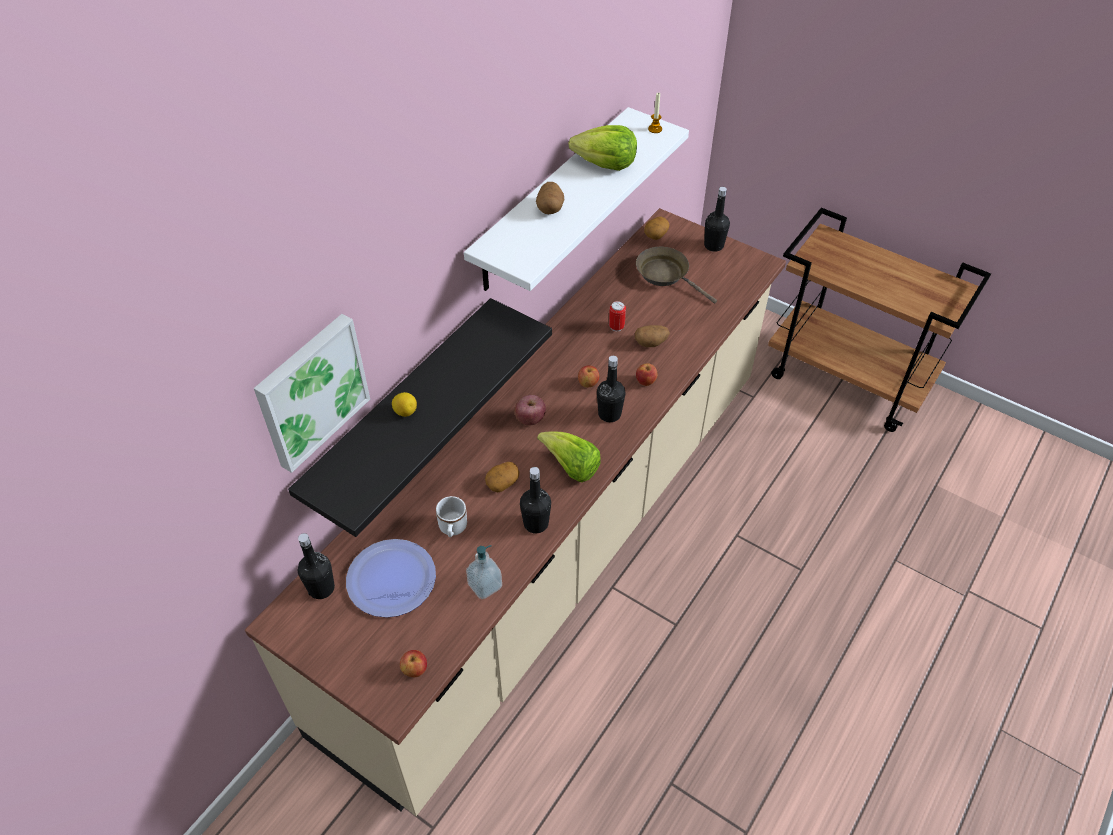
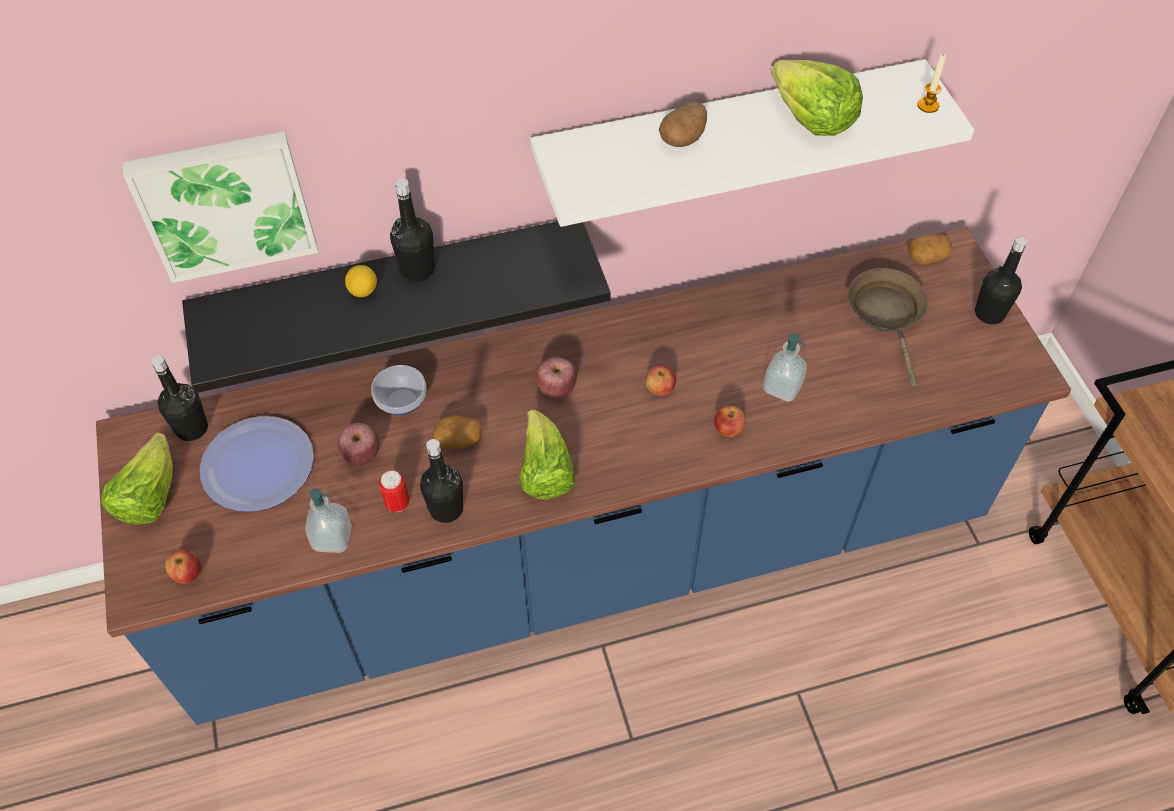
camera: 40 degrees right, 5 degrees up
(337, 646) = (149, 496): none -> lettuce
(446, 485) = (403, 404): none -> bowl
(452, 529) = (362, 455): white mug -> apple
(556, 543) = (588, 555): beige counter -> blue counter
(609, 414) = (647, 440): black bottle -> black bottle (417, 269)
(616, 327) = (760, 343): can -> can (397, 503)
(651, 343) = (782, 387): potato -> soap dispenser

